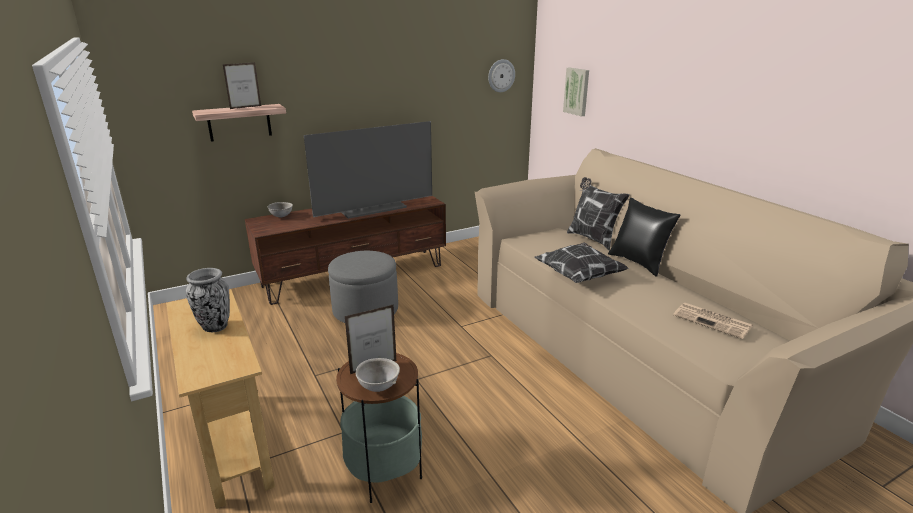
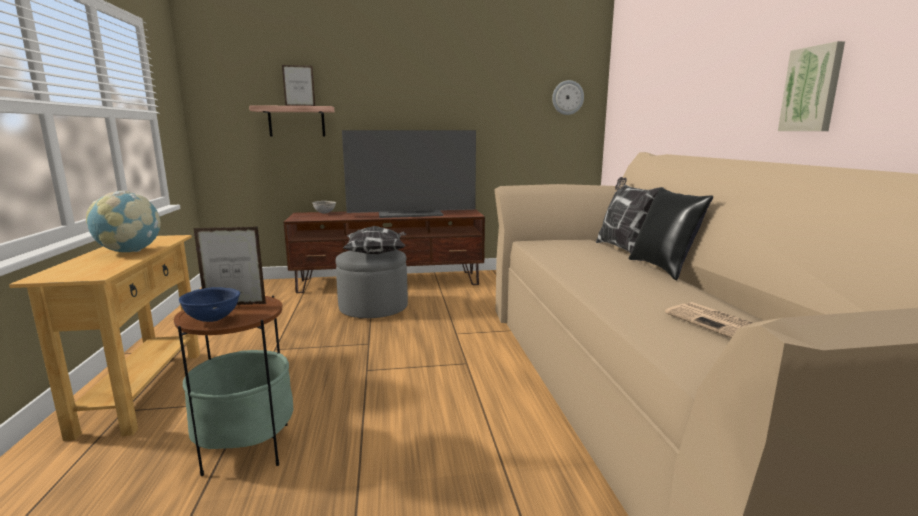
camera: 20 degrees right, 10 degrees down
(215, 327) = (130, 251): vase -> globe
(379, 387) = (214, 319): grey bowl -> blue bowl
(577, 91) = (642, 103): picture -> picture (812, 89)
(578, 276) = (569, 270): pillow -> pillow (377, 254)

